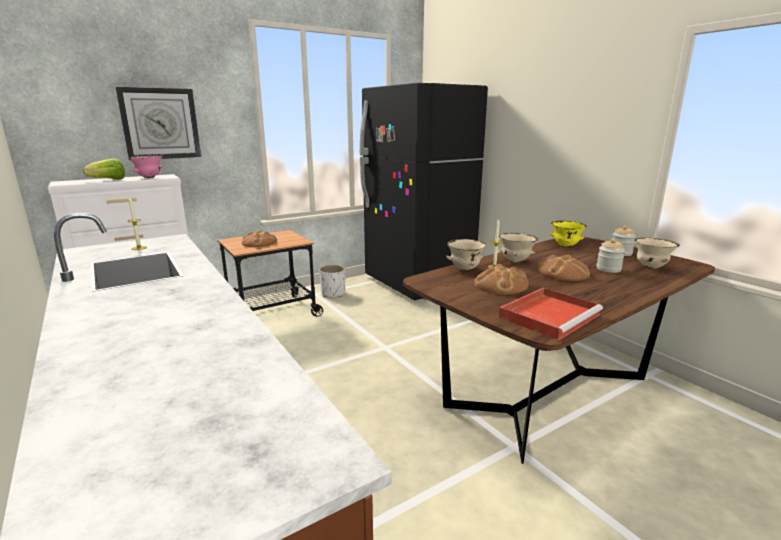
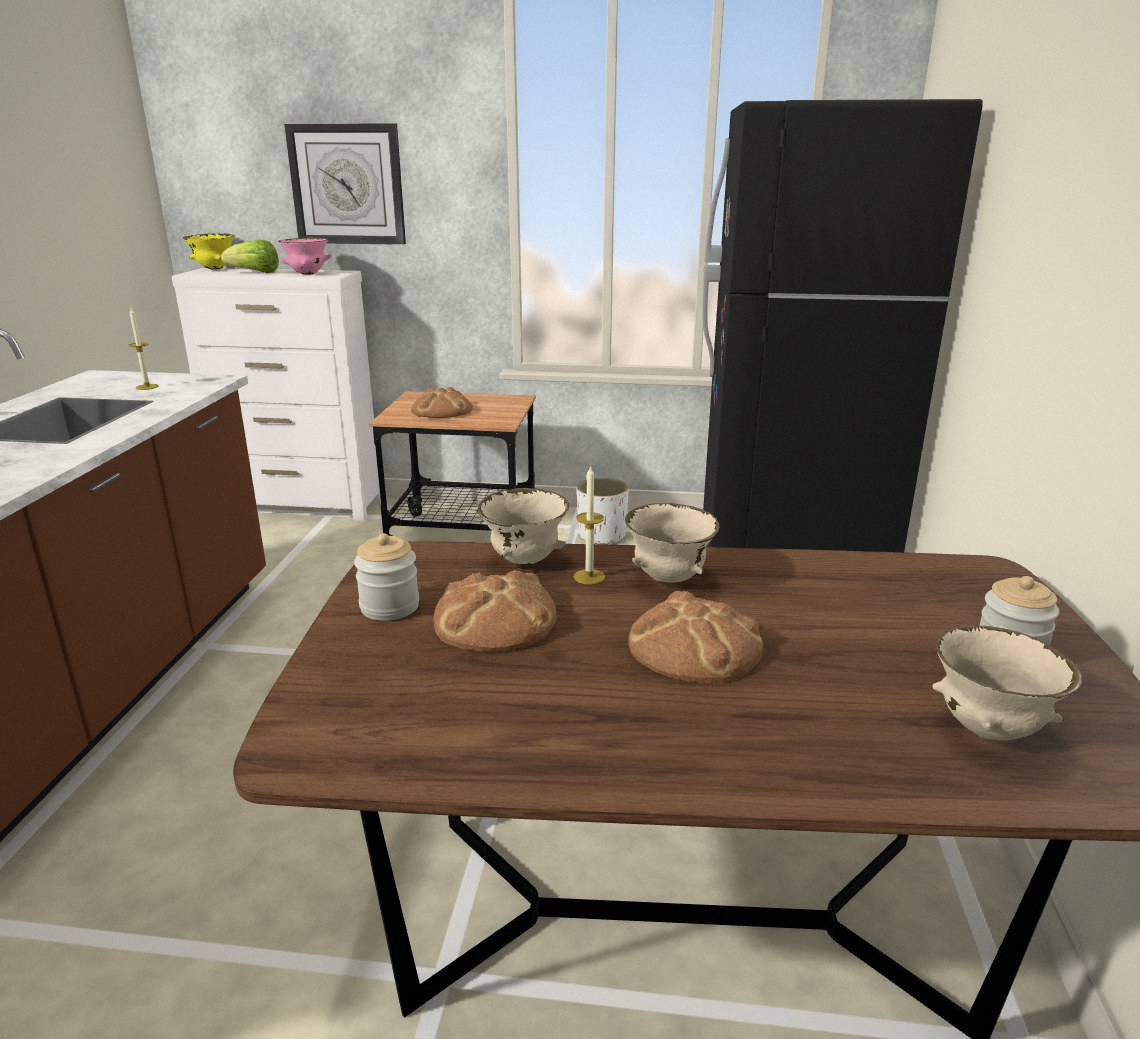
camera: 40 degrees right, 5 degrees up
(549, 315) = (397, 726): red tray -> none
(565, 246) = (896, 582): yellow bowl -> yellow bowl (214, 269)
(608, 269) = (837, 684): jar -> jar (389, 607)

